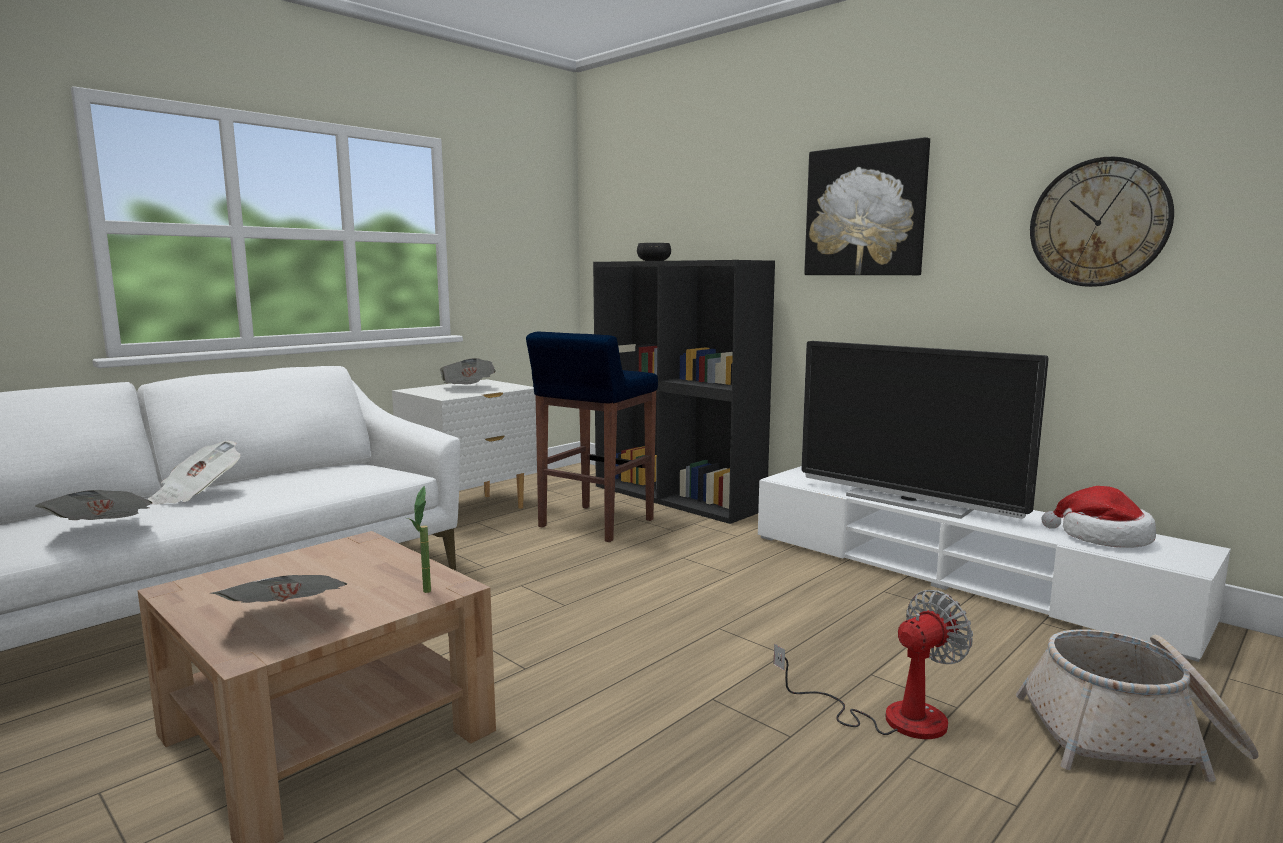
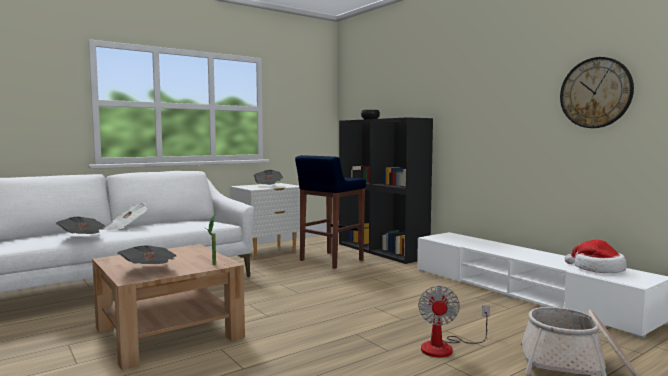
camera: 10 degrees right, 5 degrees down
(865, 211) = (478, 90): picture -> none
(891, 717) = (445, 347): fan -> fan turned 120 degrees clockwise
(908, 502) = (495, 250): television -> none

